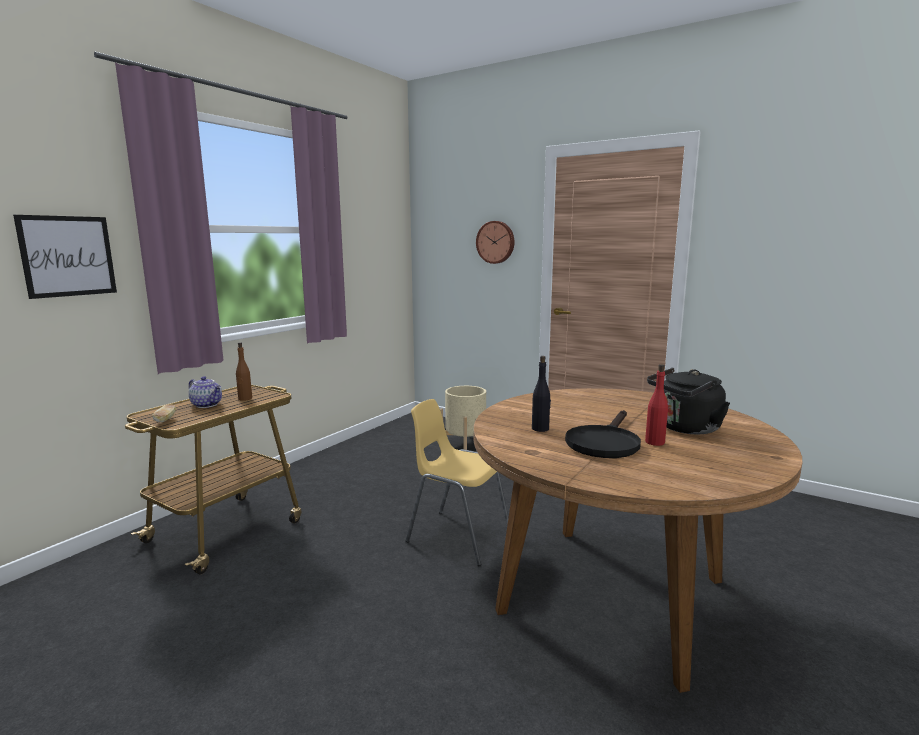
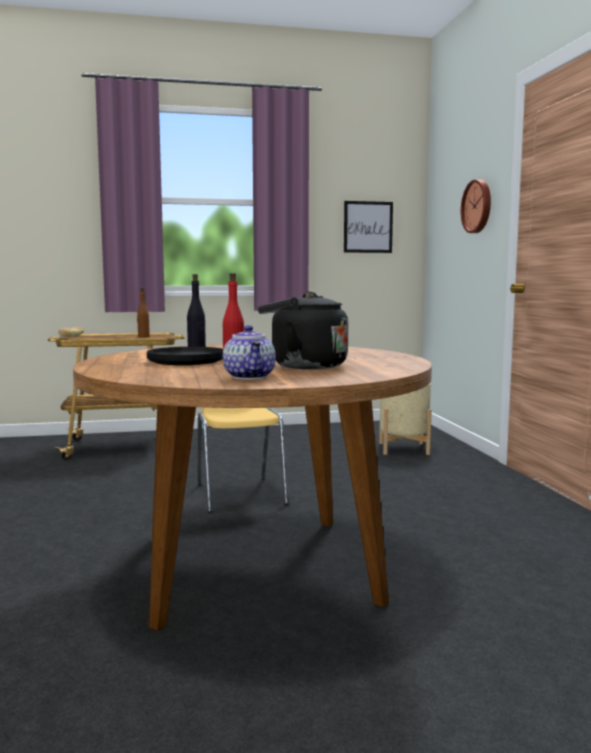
camera: 45 degrees right, 5 degrees down
(68, 256) = (58, 218): picture -> picture (368, 227)
(207, 405) = (115, 336): teapot -> teapot (250, 377)

